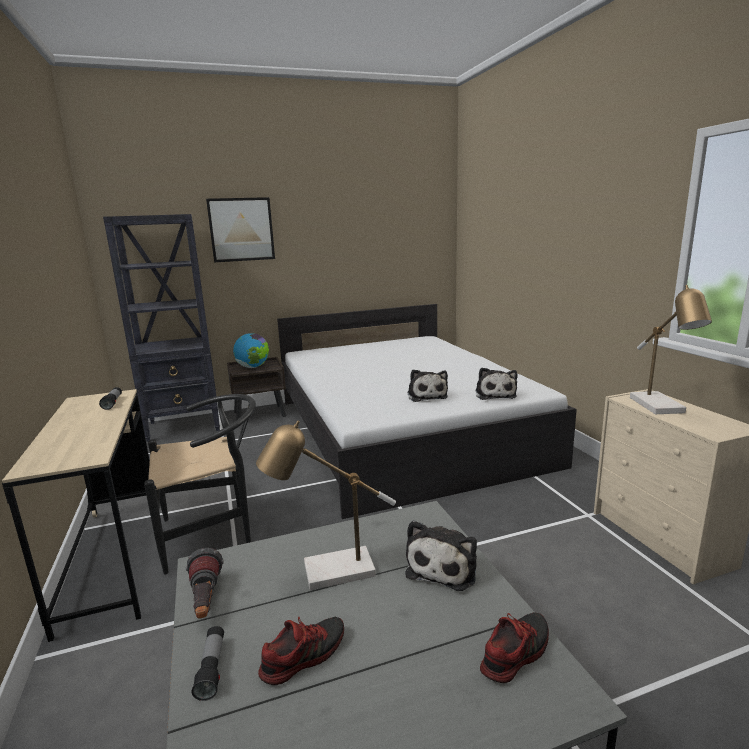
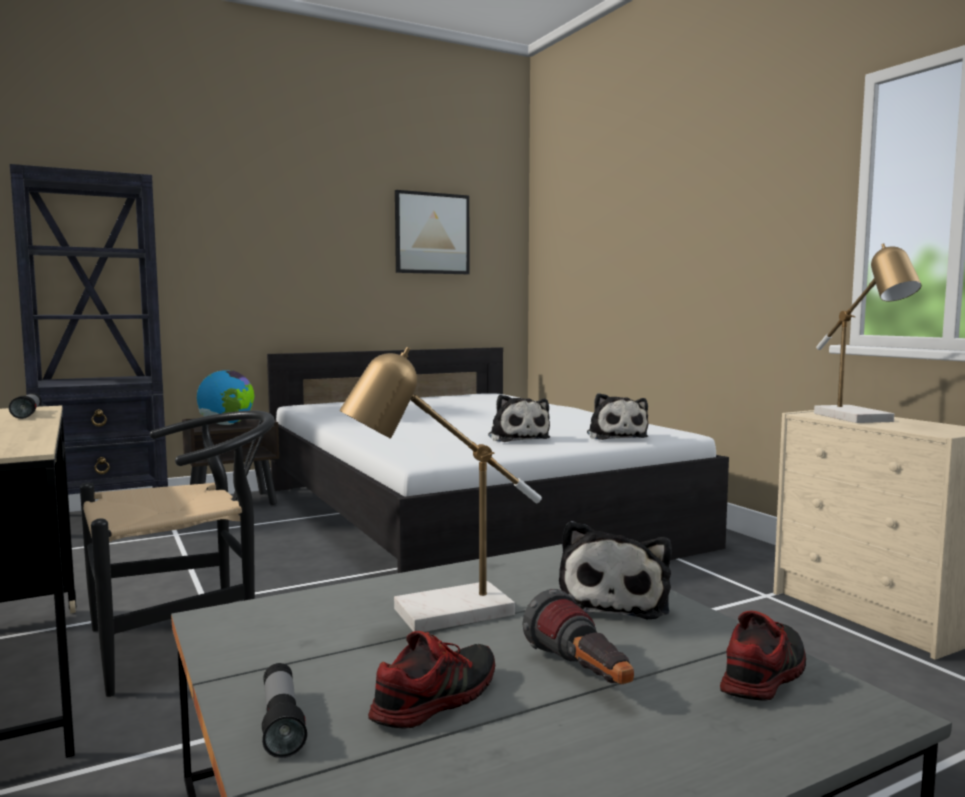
camera: 10 degrees left, 10 degrees down
(206, 601) = (240, 653): flashlight -> flashlight (582, 676)
(241, 229) = (220, 216): picture -> picture (432, 233)

